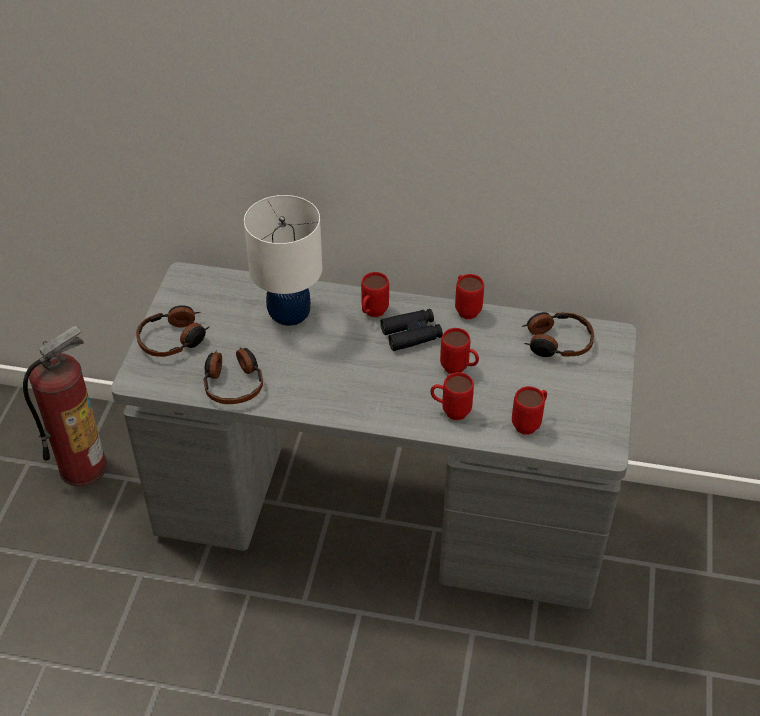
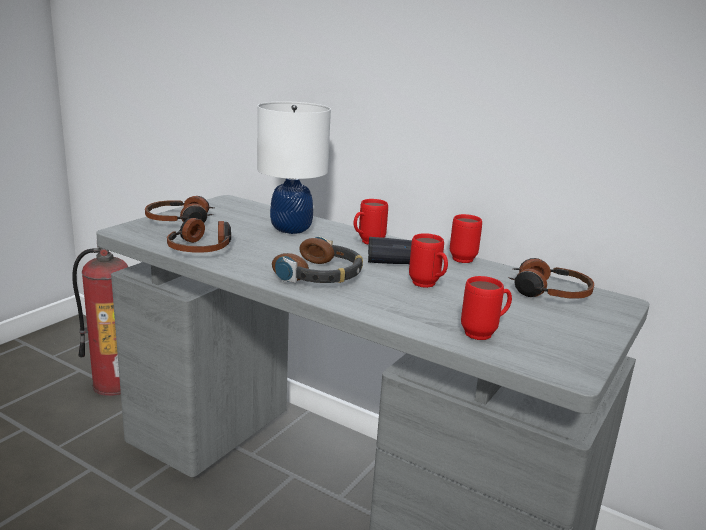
camera: 20 degrees right, 25 degrees down
(364, 387) = (321, 275): none -> headphones
(450, 411) = (397, 306): red mug -> none

